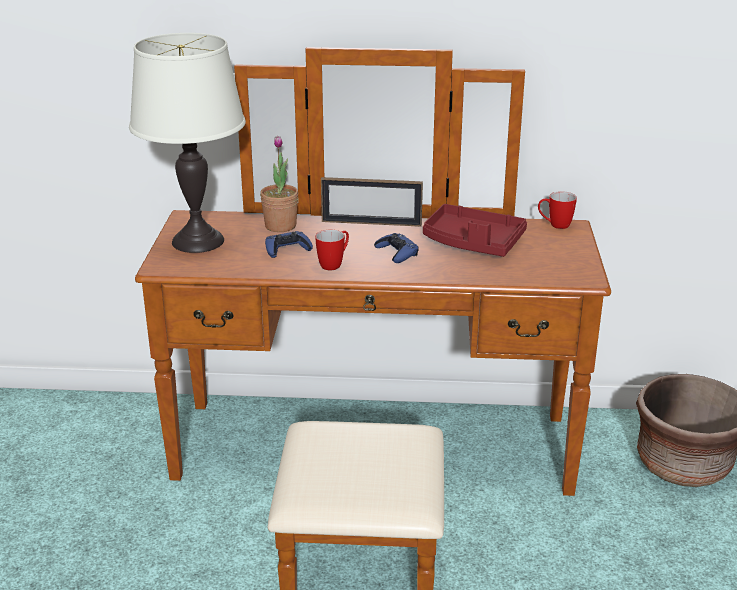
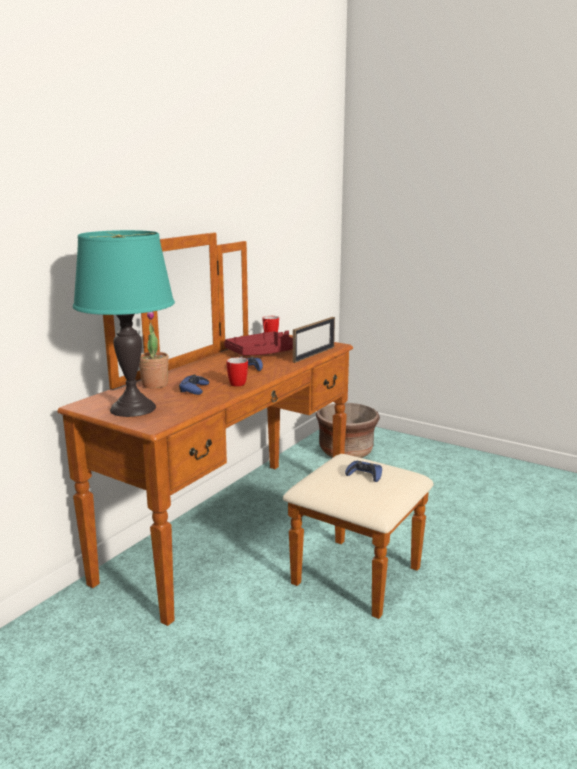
camera: 60 degrees left, 10 degrees down
(198, 241) = (133, 408): white table lamp -> turquoise table lamp
(367, 461) = (364, 475): none -> blue game controller
(371, 223) = (195, 365): picture frame -> picture frame (314, 354)

